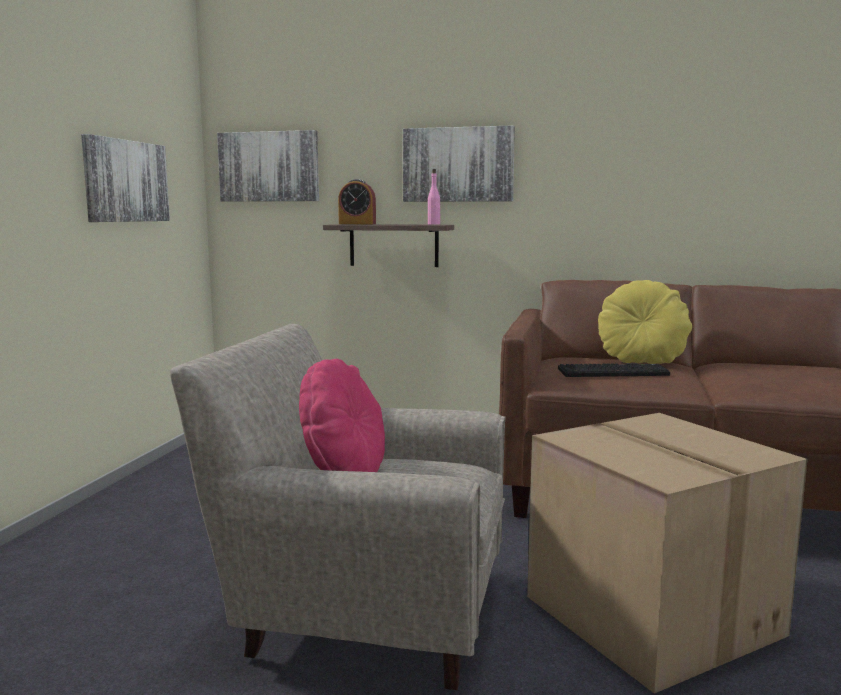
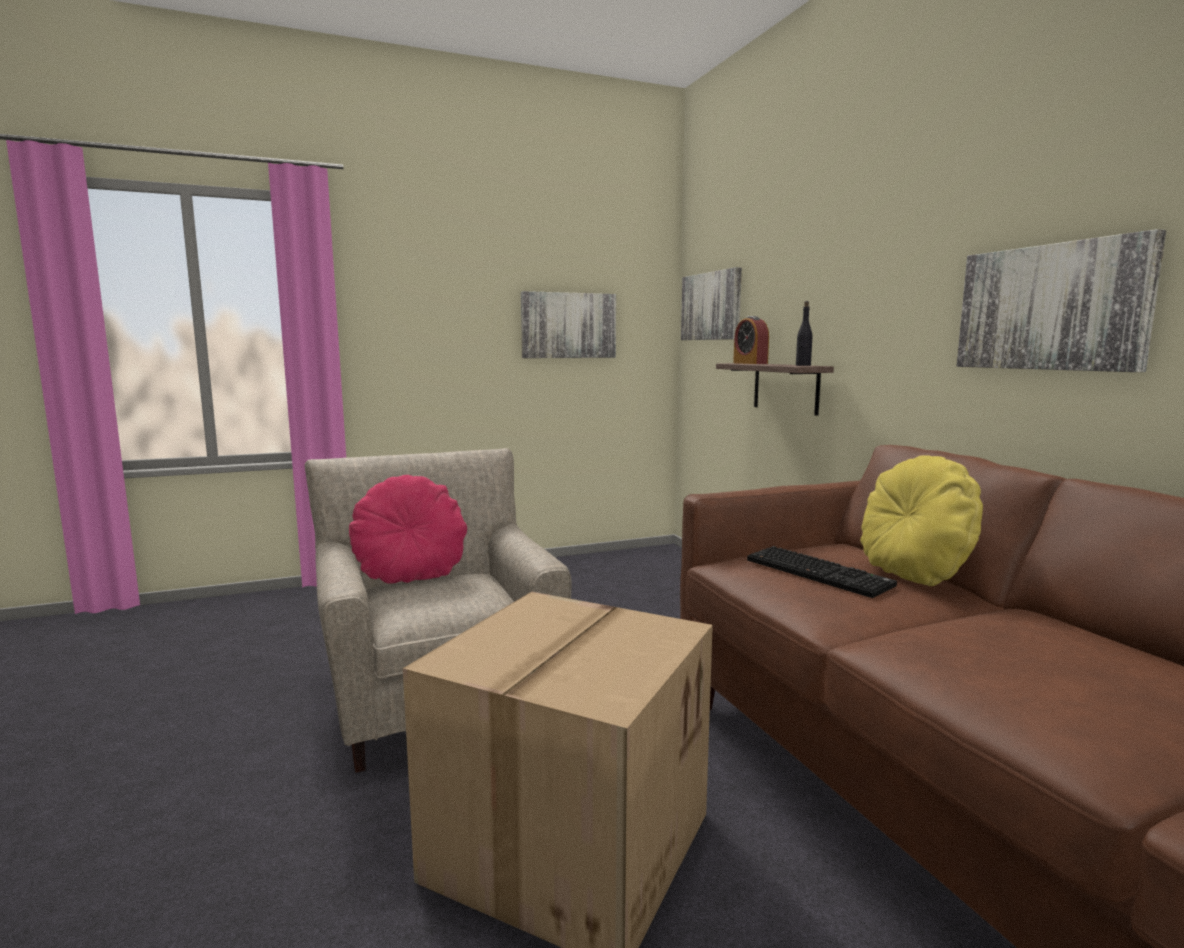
camera: 55 degrees right, 0 degrees up
(434, 224) = (803, 365): pink bottle -> black bottle
(458, 165) = (841, 294): picture -> picture (1051, 307)

